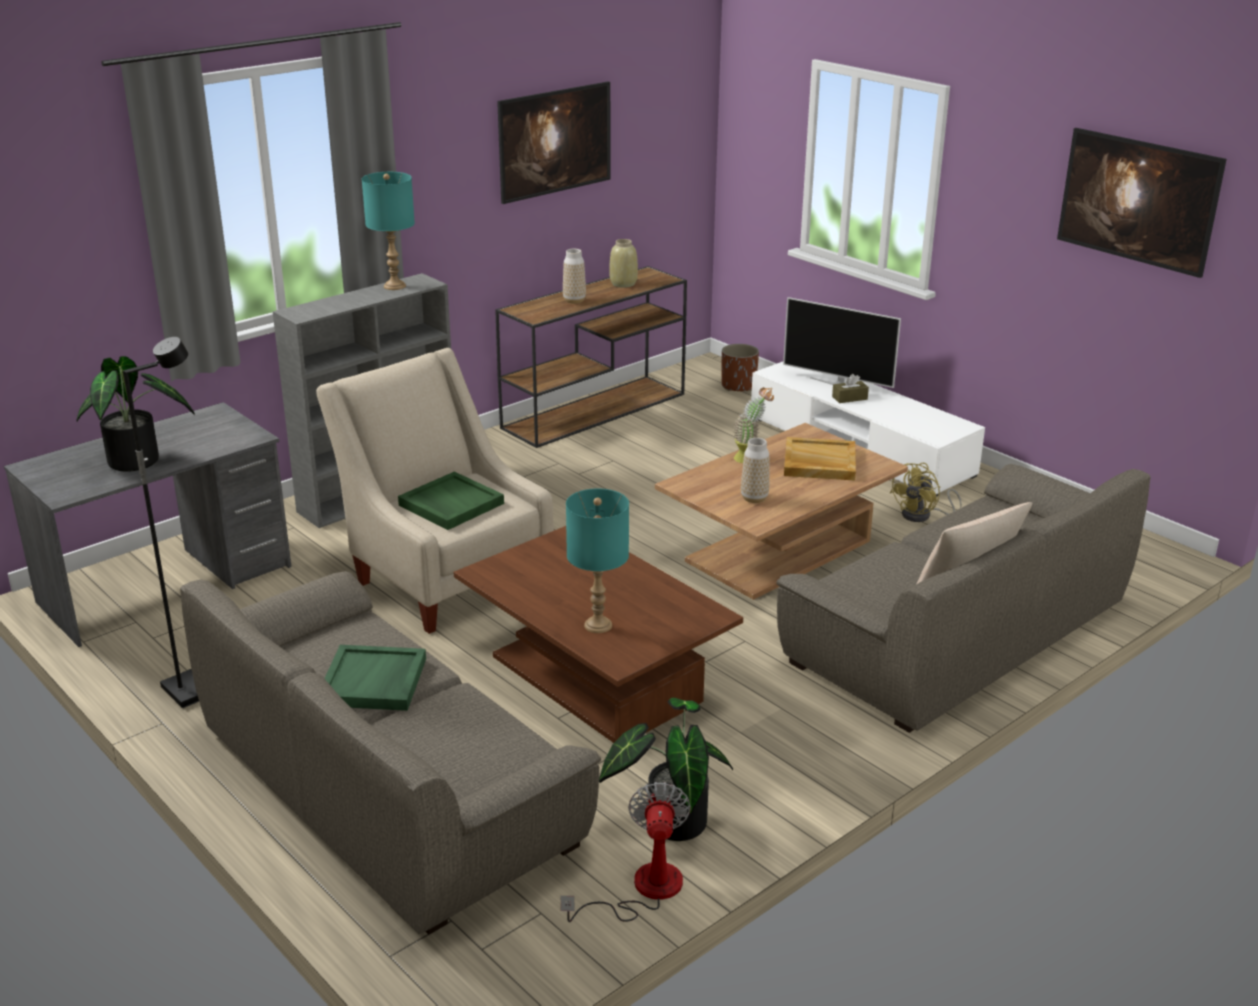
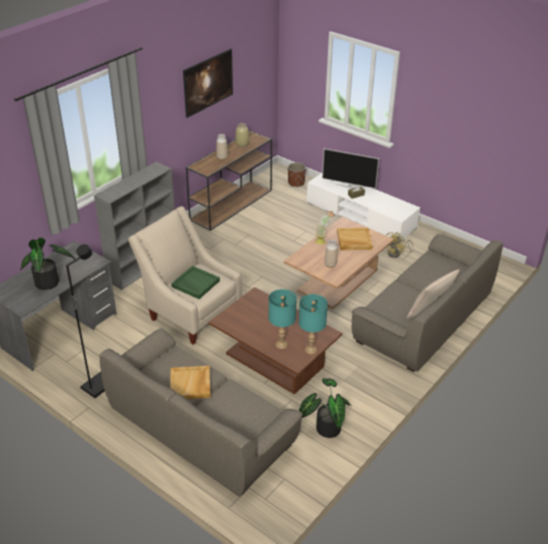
camera: 10 degrees left, 10 degrees up
(374, 682) = (190, 384): green tray -> beige tray
(394, 286) = (146, 172): turquoise table lamp -> turquoise table lamp (310, 349)
(643, 890) = (322, 462): fan -> none
(1133, 229) = (488, 124): picture -> none

